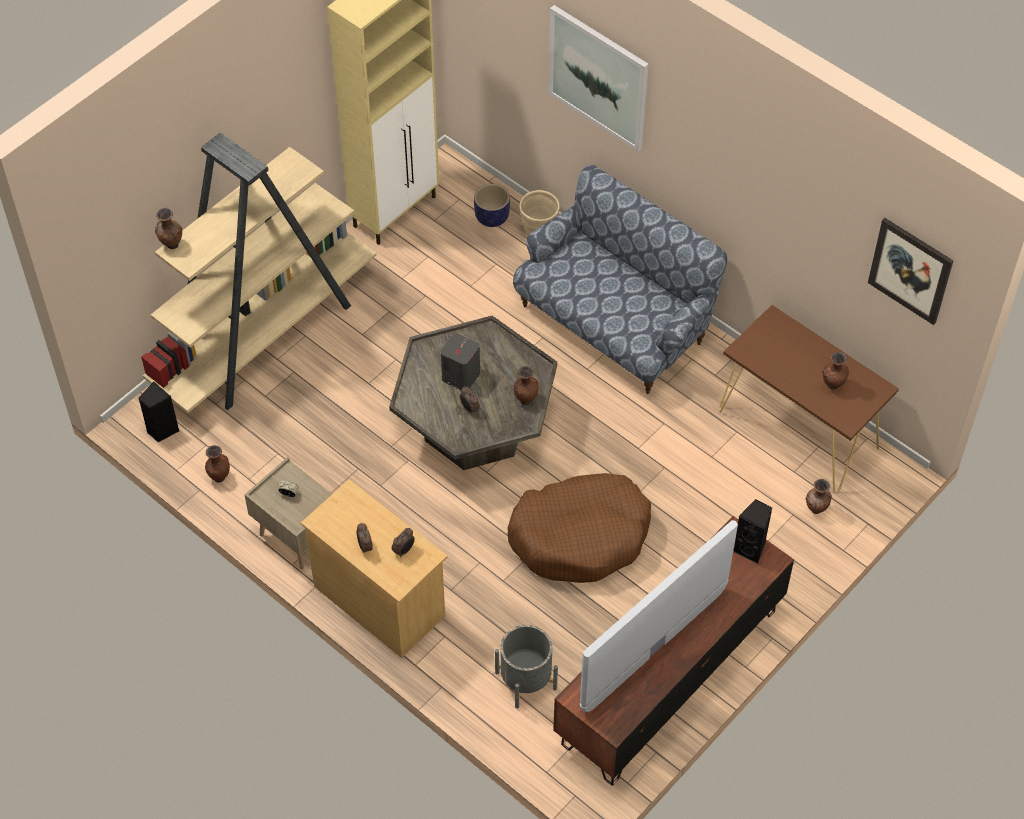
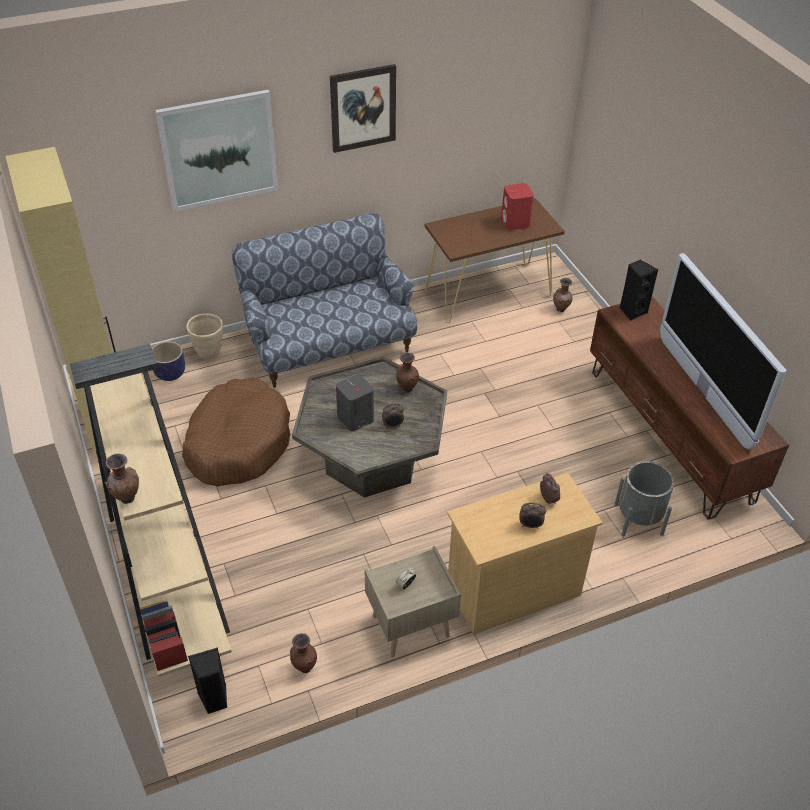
camera: 65 degrees left, 10 degrees down
(580, 536) = (516, 436): brown dog bed -> brown dog bed (238, 443)
(832, 386) = (515, 223): brown vase -> red speaker
(910, 270) = (529, 84): picture -> picture (363, 108)

